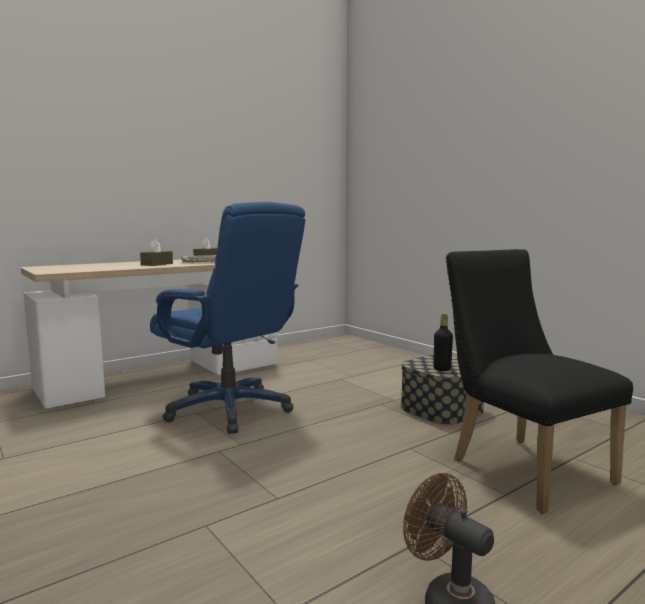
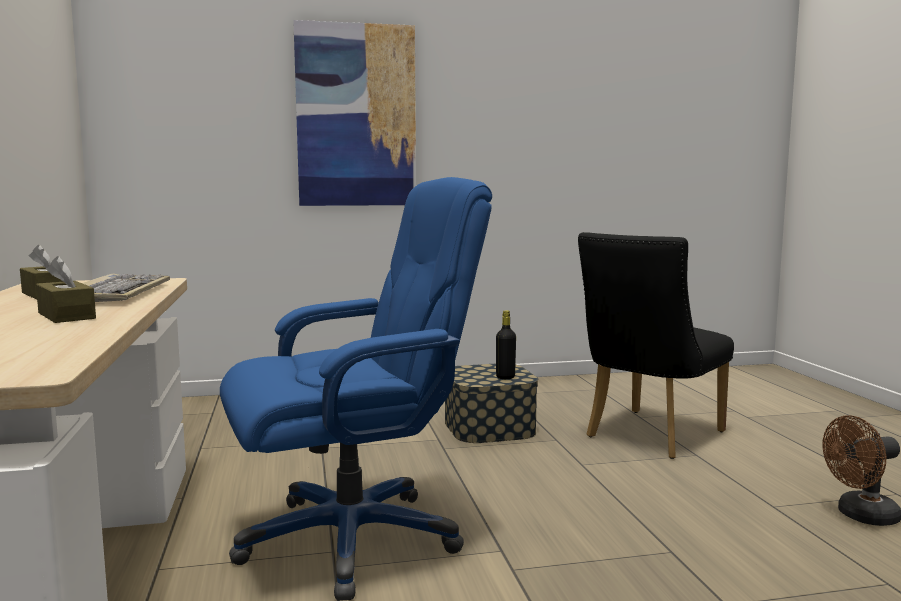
camera: 65 degrees left, 0 degrees up
(468, 158) = (356, 116): none -> picture
(521, 467) = (648, 436): black chair -> black chair turned 45 degrees counterclockwise

